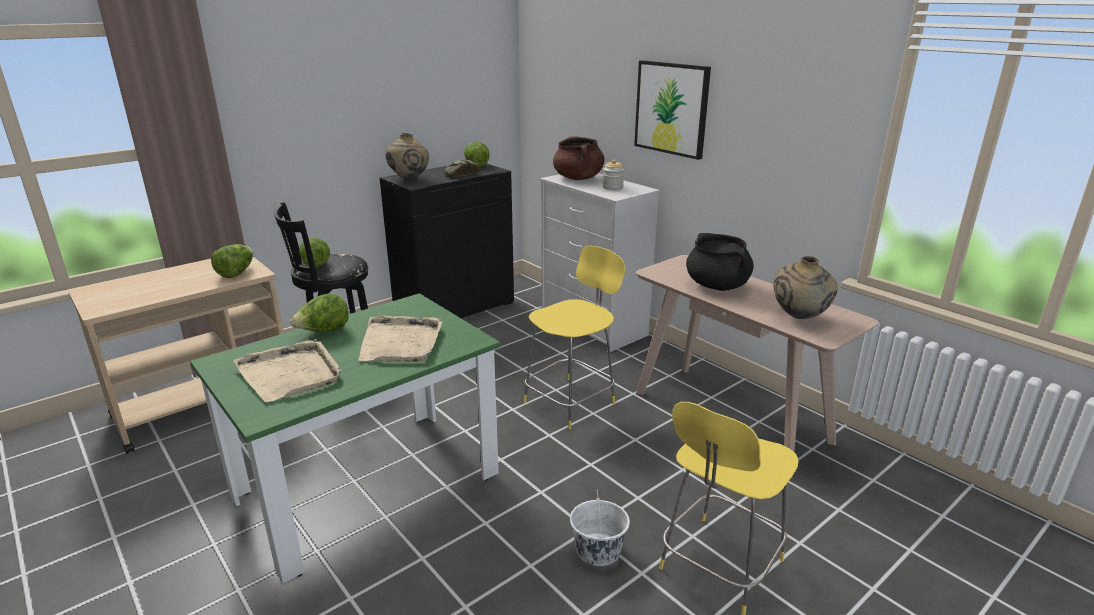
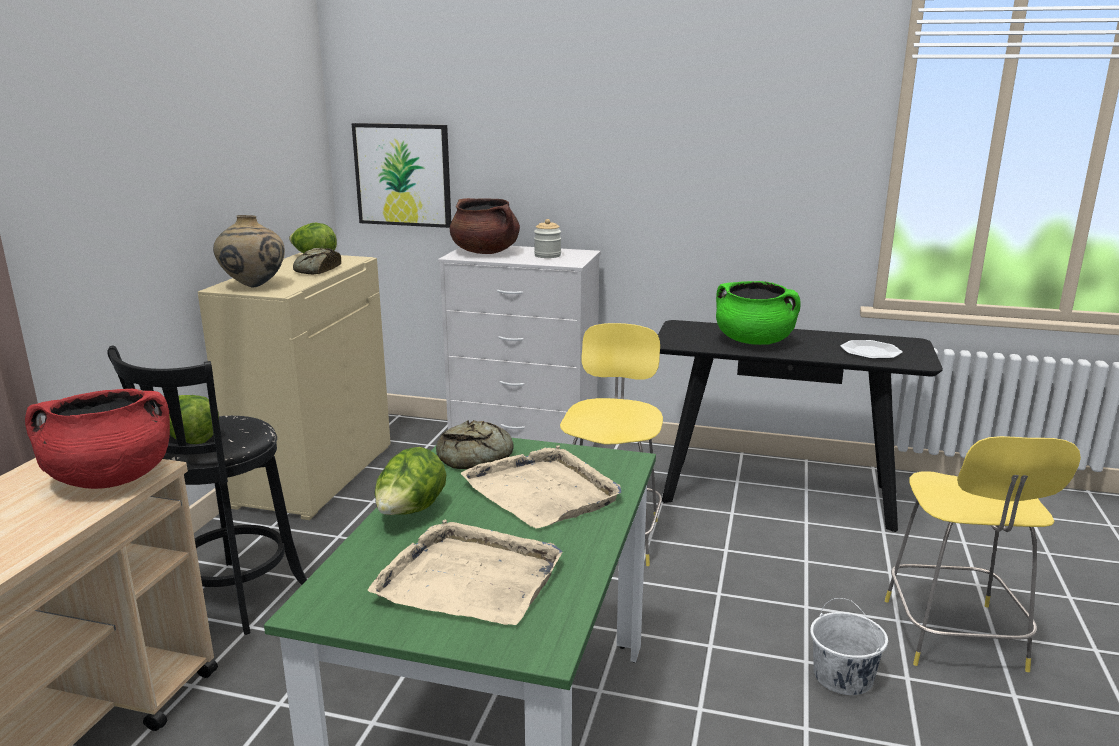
camera: 35 degrees left, 5 degrees down
(236, 273) = (111, 478): lettuce -> red cooking pot
(404, 312) = (476, 456): none -> bread
(454, 307) = (314, 475): black cabinet -> beige cabinet
(671, 108) = (607, 148): picture -> picture (403, 175)
(717, 286) = (754, 341): black cooking pot -> green cooking pot
(730, 416) = (777, 493): beige console table -> black console table
(799, 317) = (870, 351): beige vase -> plate

